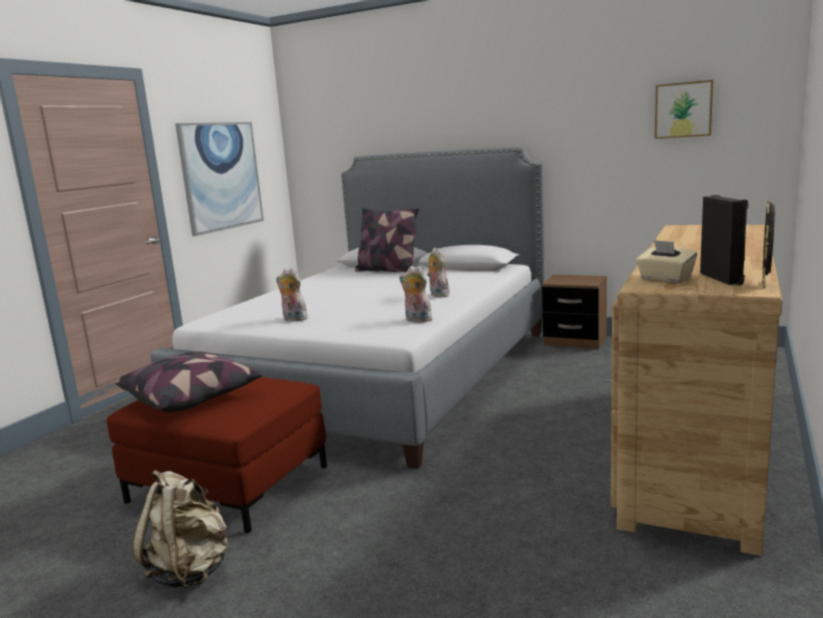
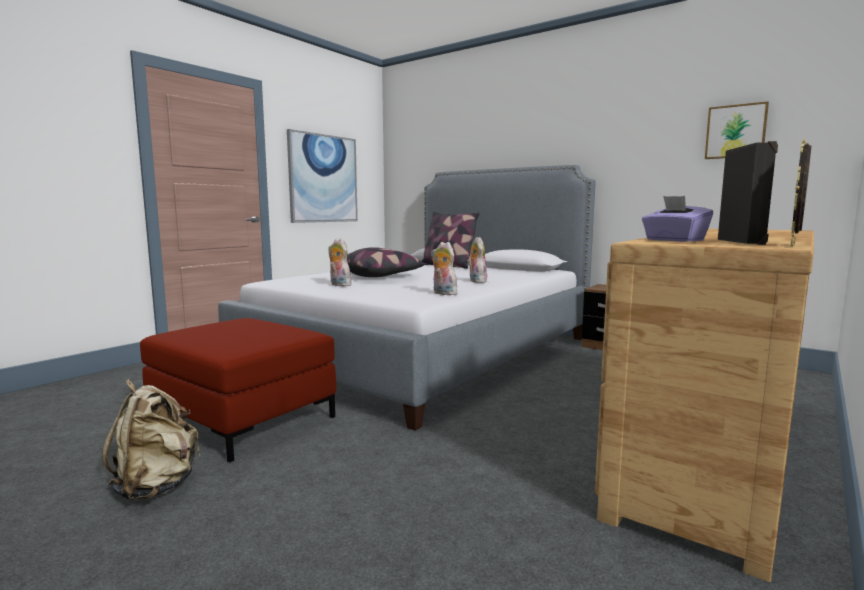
camera: 10 degrees right, 5 degrees down
(192, 398) = (217, 333): pillow -> pillow (380, 276)
(665, 278) = (674, 240): beige tissue box -> purple tissue box

